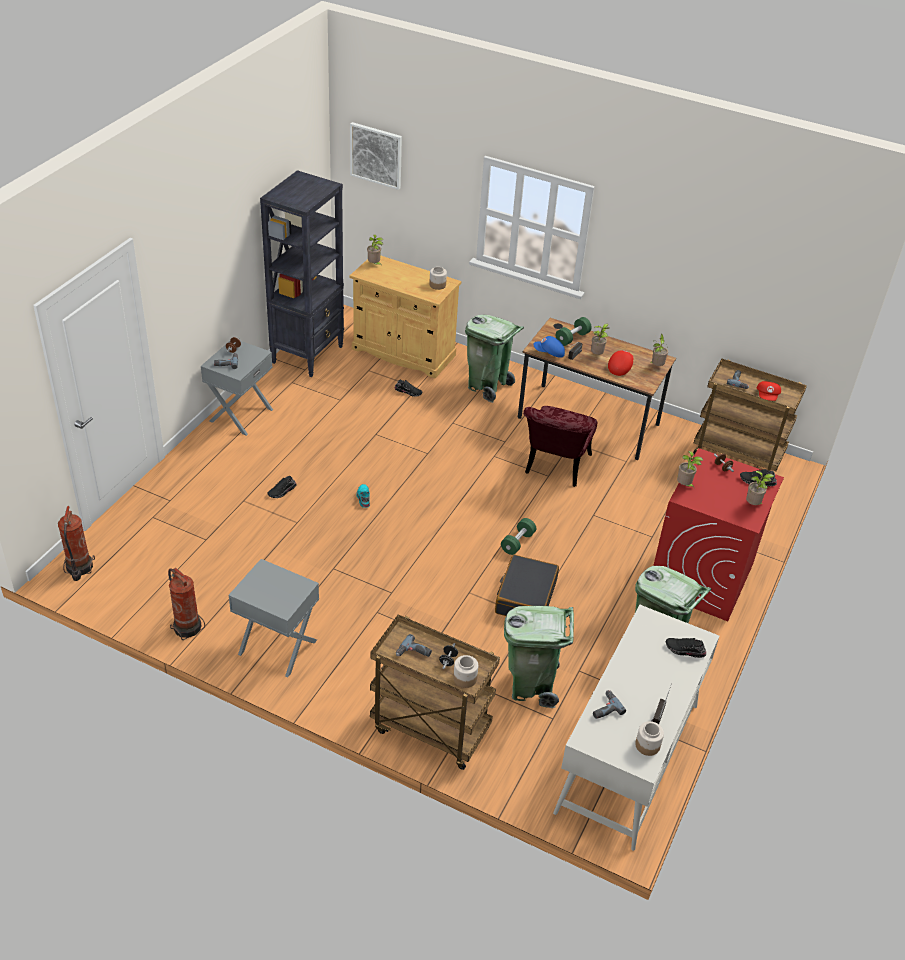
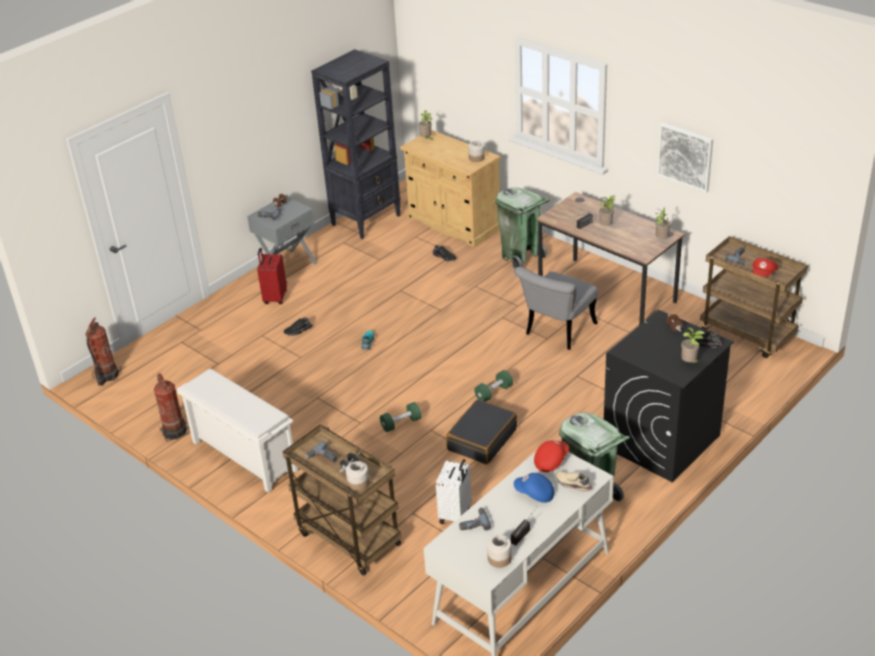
camera: 20 degrees right, 5 degrees down
(240, 454) = (274, 298): none -> red suitcase
(277, 647) = (243, 456): grey nightstand -> white shoe rack
(376, 155) = (431, 38): picture -> picture (685, 156)
(531, 685) = (456, 514): green trash can -> white suitcase
(549, 353) = (560, 222): blue cap -> blue cap (534, 494)
(555, 468) = (556, 333): red chair -> grey chair
(572, 338) = (588, 210): green dumbbell -> green dumbbell (401, 423)
(620, 367) = (624, 238): red cap -> red cap (551, 460)
(684, 485) = (628, 340): potted plant -> none
(684, 651) = (572, 484): black shoe -> beige shoe
(701, 578) = (661, 441): red washing machine -> black washing machine

